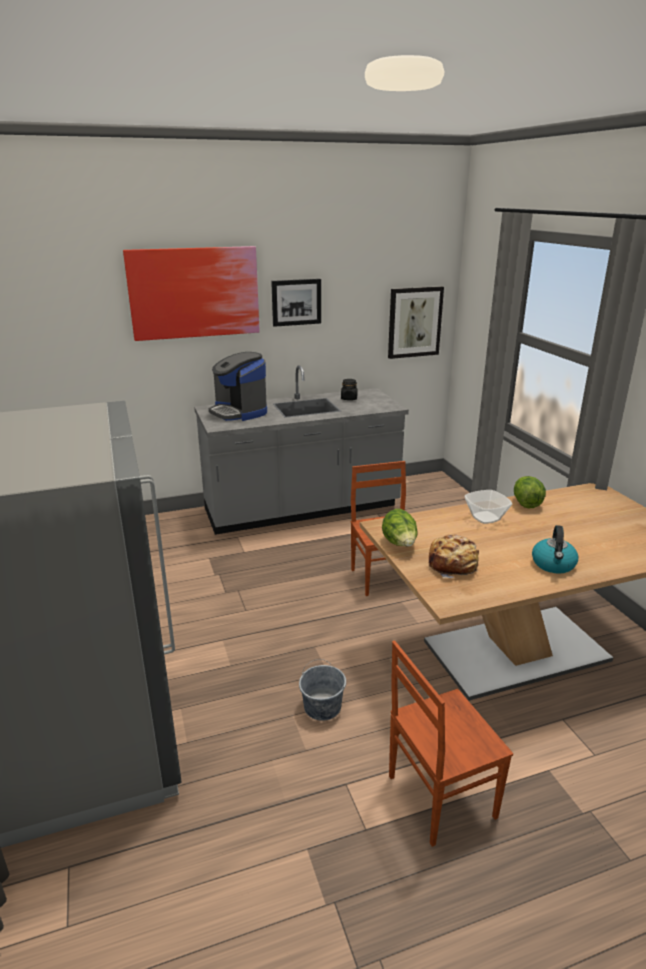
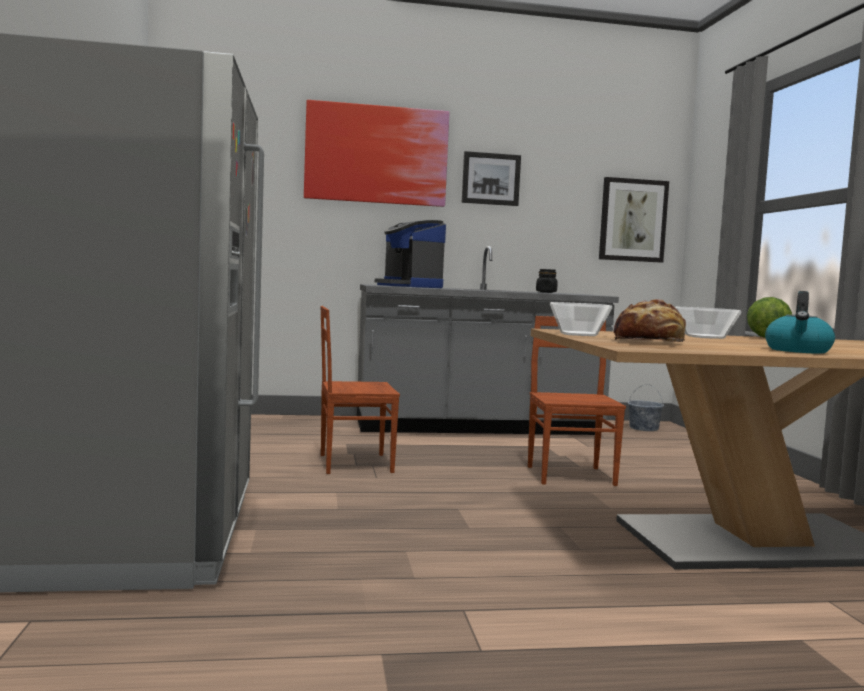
camera: 10 degrees right, 20 degrees down
(322, 707) = (451, 549): grey bucket -> grey bucket (643, 428)
(400, 544) = (579, 334): lettuce -> bowl
(439, 796) = (609, 638): brown chair -> brown chair (354, 463)

